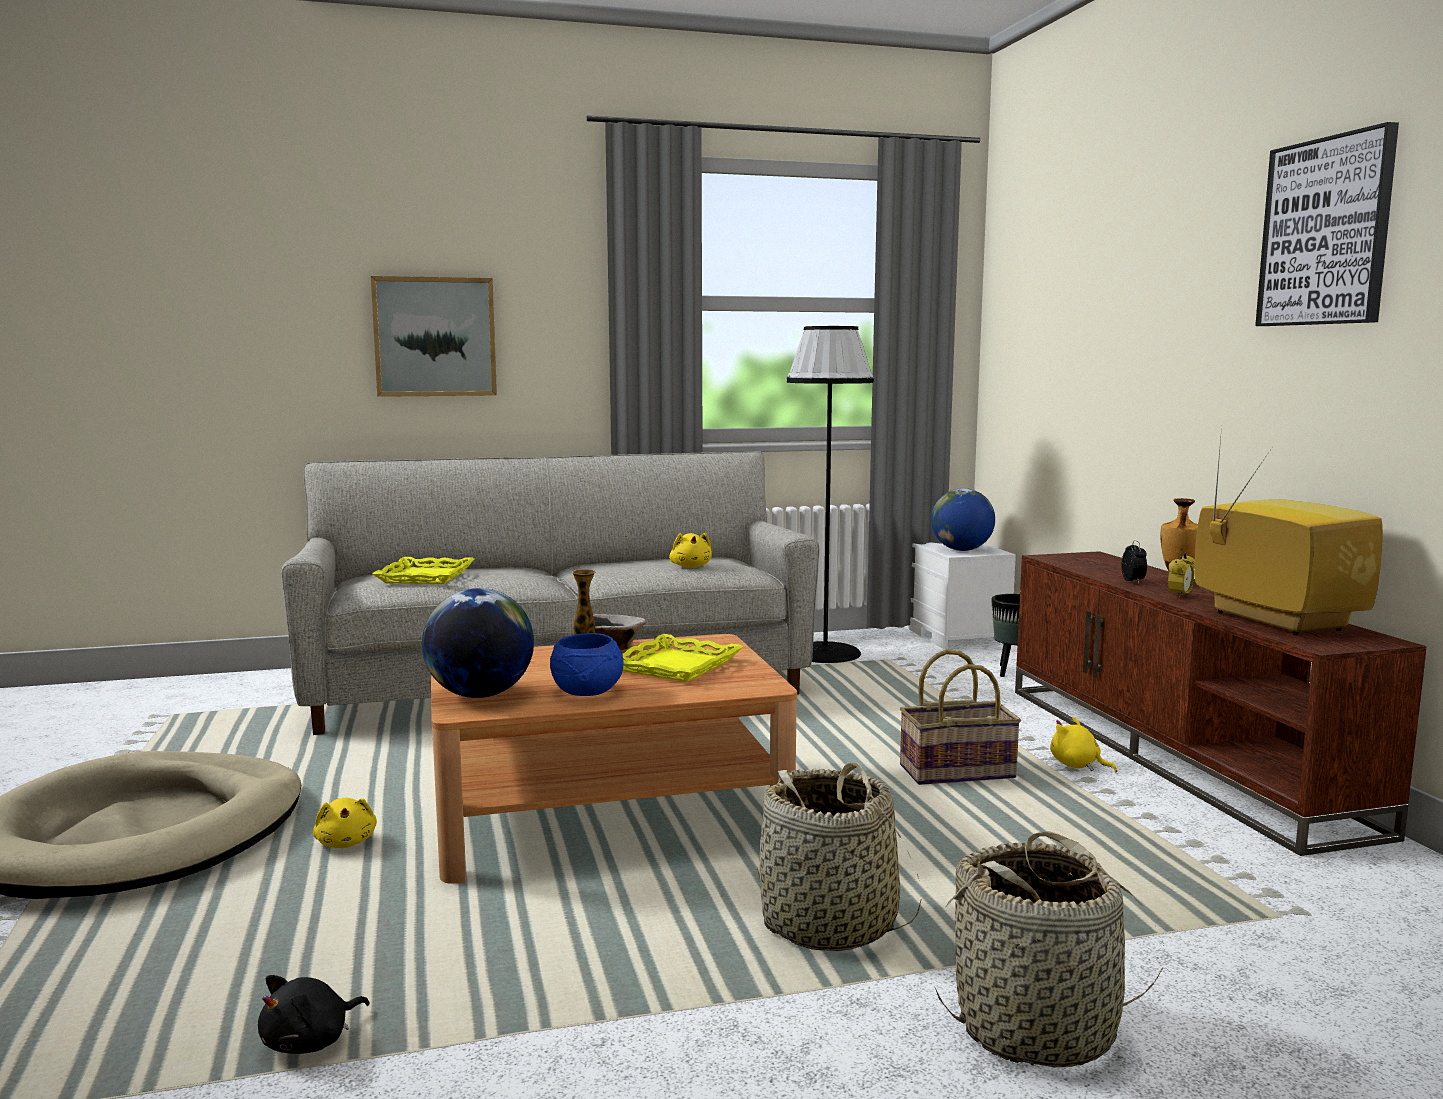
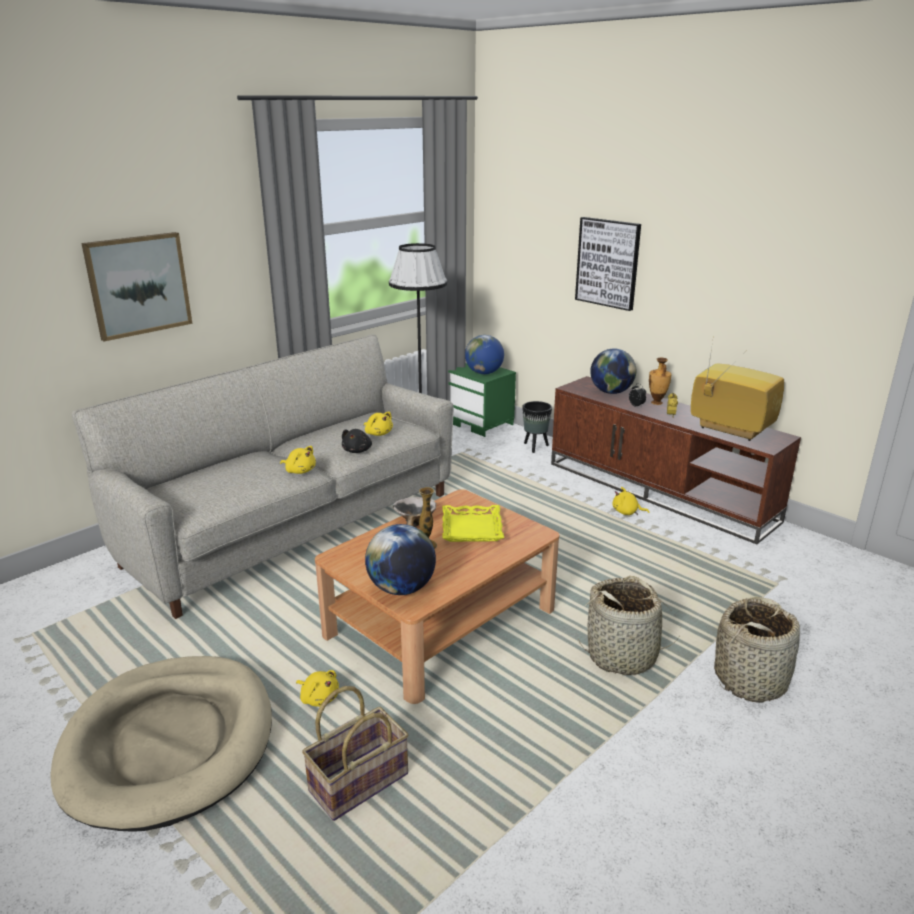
camera: 30 degrees left, 15 degrees up
(311, 1042) = (473, 831): black plush toy -> black plush toy (357, 450)
(426, 577) = (220, 485): yellow tray -> none
(538, 581) = (300, 471): none -> yellow plush toy
(588, 691) = (456, 566): blue bowl -> none
(957, 771) = (579, 533): basket -> basket (358, 781)
(959, 637) = (481, 423): white nightstand -> green nightstand
(1112, 567) = (611, 392): none -> globe
(1326, 232) = (750, 221): picture -> picture (608, 263)

